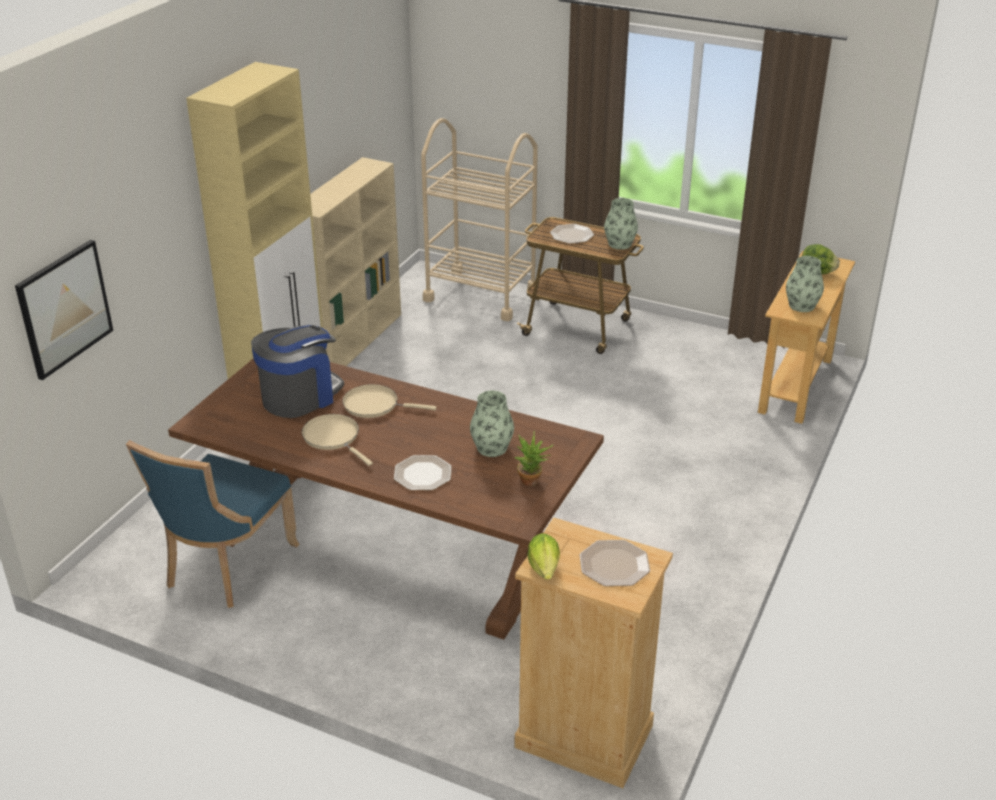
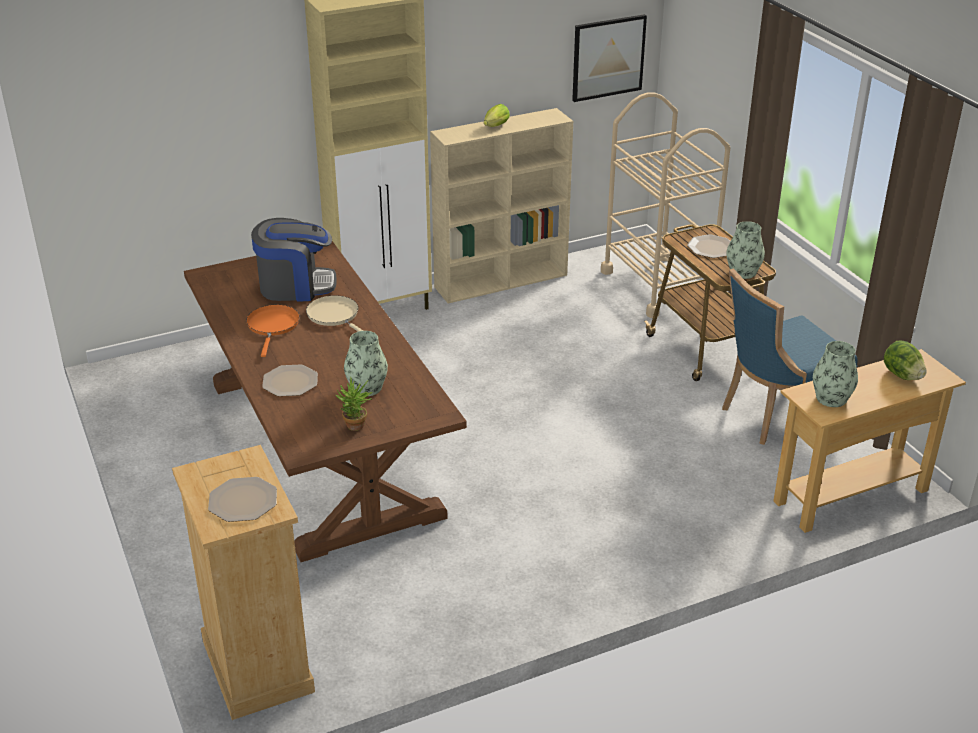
camera: 40 degrees right, 0 degrees up
(64, 308) = (131, 141): picture -> picture (608, 57)
(226, 567) = (196, 406): blue chair -> blue chair (776, 415)
(333, 438) = (273, 326): beige frying pan -> orange frying pan
(544, 571) = (192, 477): lettuce -> lettuce (495, 127)

